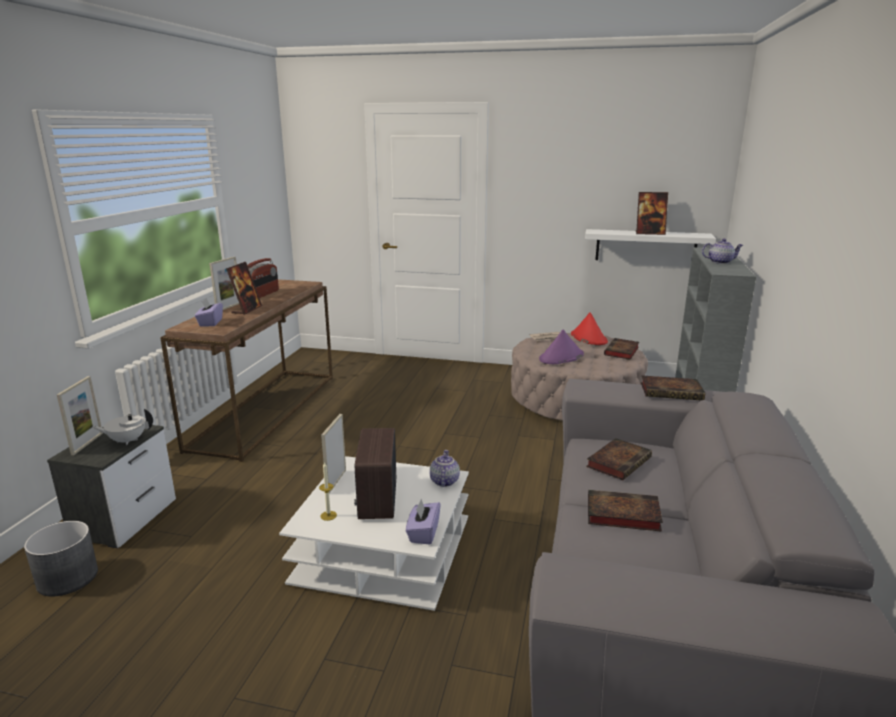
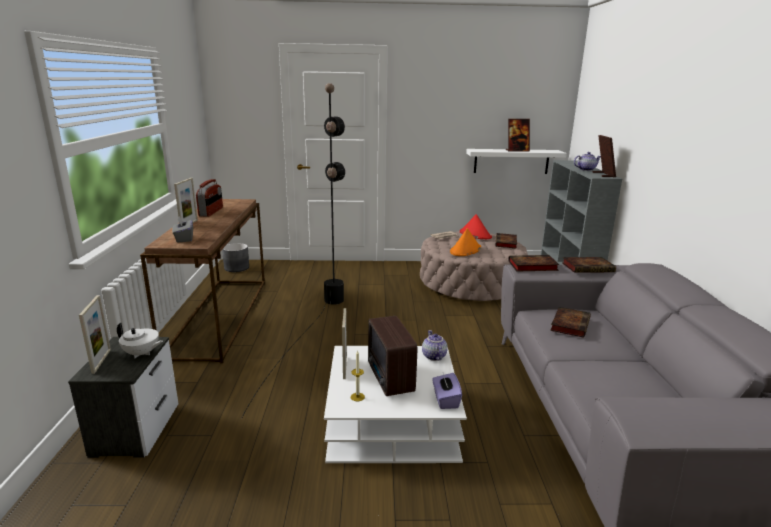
camera: 15 degrees left, 0 degrees up
(68, 577) = (108, 493): grey planter -> grey planter (237, 268)
(127, 441) = (142, 354): white teapot -> white teapot turned 135 degrees counterclockwise
(210, 323) = (184, 239): purple tissue box -> grey tissue box
(247, 310) = (208, 225): picture frame -> picture frame (603, 175)
(359, 430) = (313, 324): none -> black floor lamp
(561, 357) = (465, 250): purple hat -> orange hat
(621, 514) = (599, 363): book -> book (531, 266)

